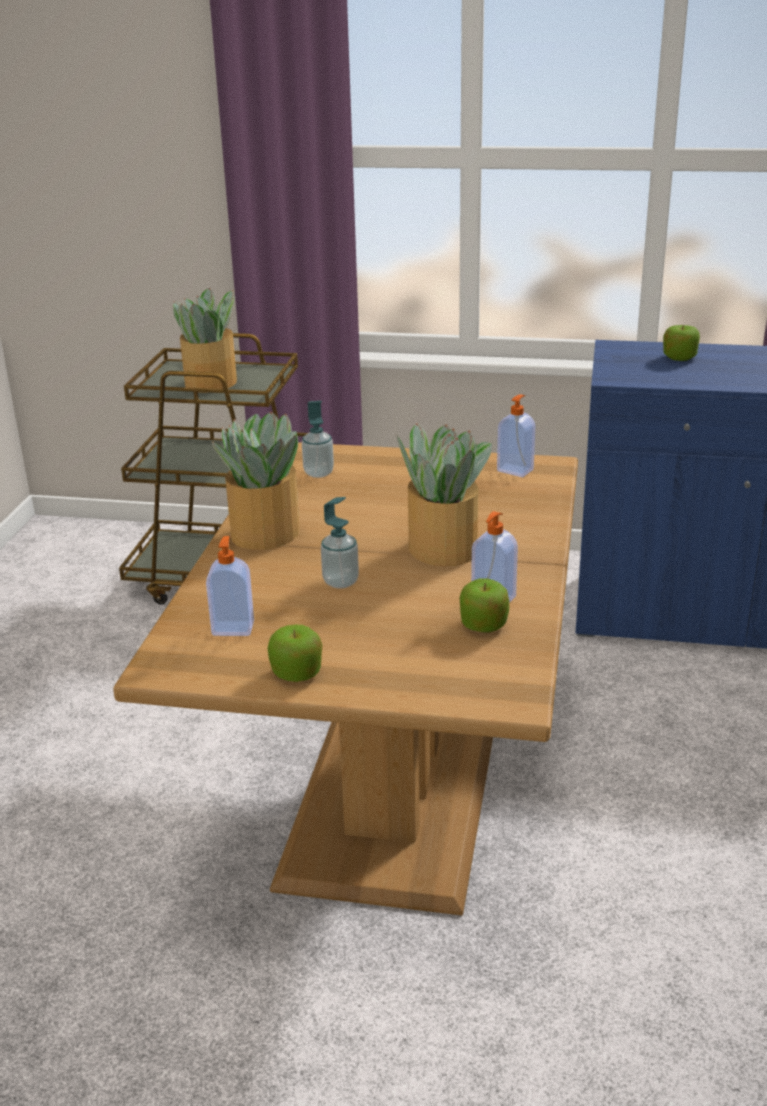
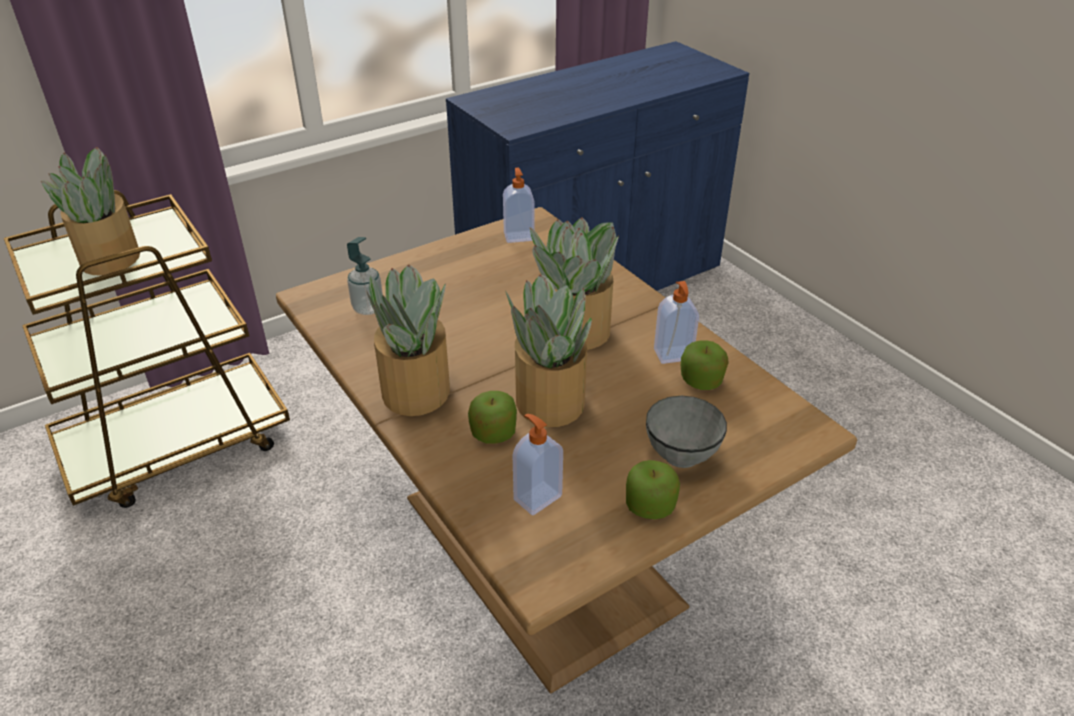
camera: 45 degrees left, 10 degrees up
(340, 582) = (549, 402): soap dispenser -> potted plant
(376, 659) = (682, 455): none -> grey bowl
(679, 357) = (529, 95): apple -> apple (493, 433)

